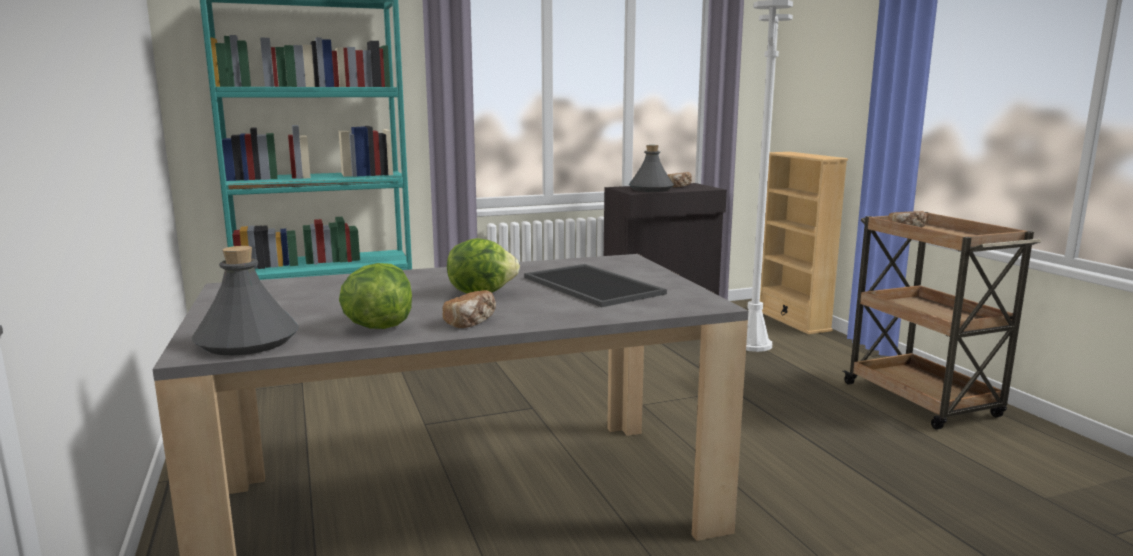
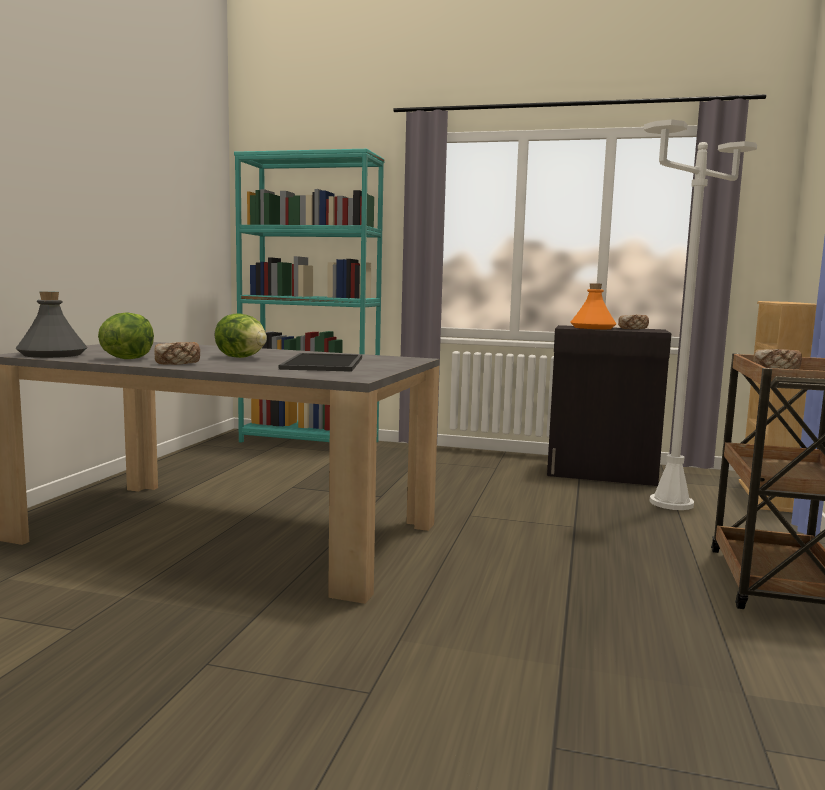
camera: 35 degrees right, 5 degrees down
(651, 189) = (592, 328): grey bottle -> orange bottle

